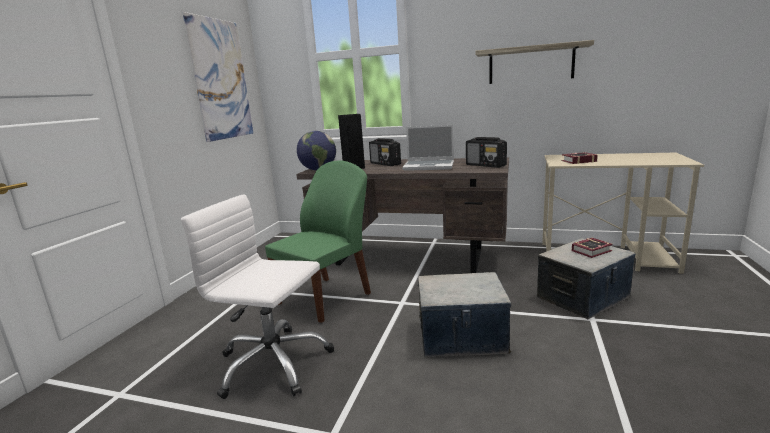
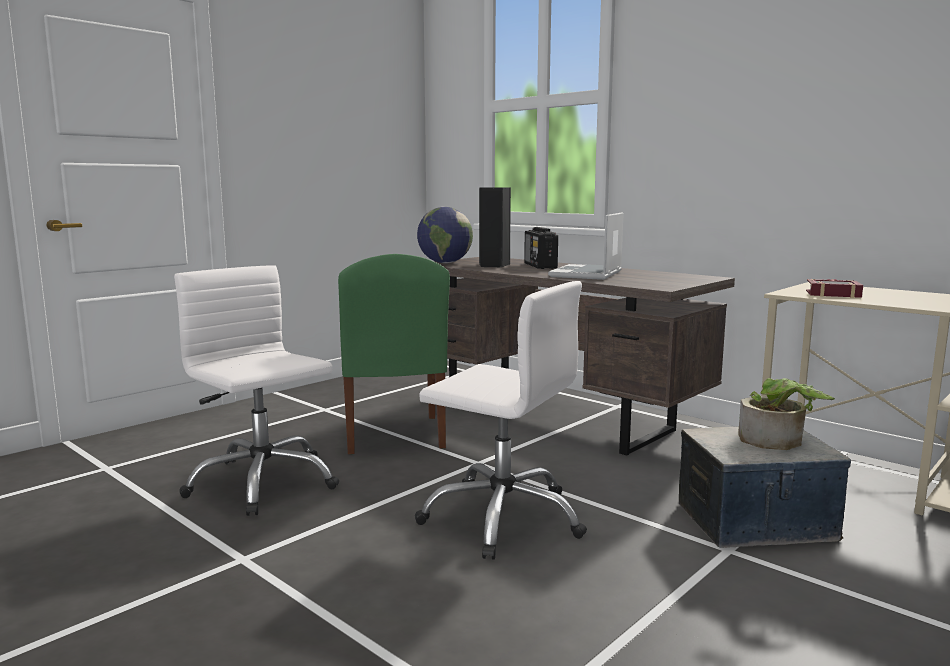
camera: 25 degrees right, 5 degrees down
(221, 80) = (360, 133): picture -> none
(326, 298) = (394, 436): green chair -> green chair turned 105 degrees clockwise
(429, 166) = (587, 274): laptop -> laptop turned 75 degrees clockwise
(461, 337) = (503, 517): storage box -> white office chair
(486, 165) = (666, 281): radio -> none
(531, 64) = (794, 124): shelf -> none
(593, 251) = (778, 442): book -> potted plant

